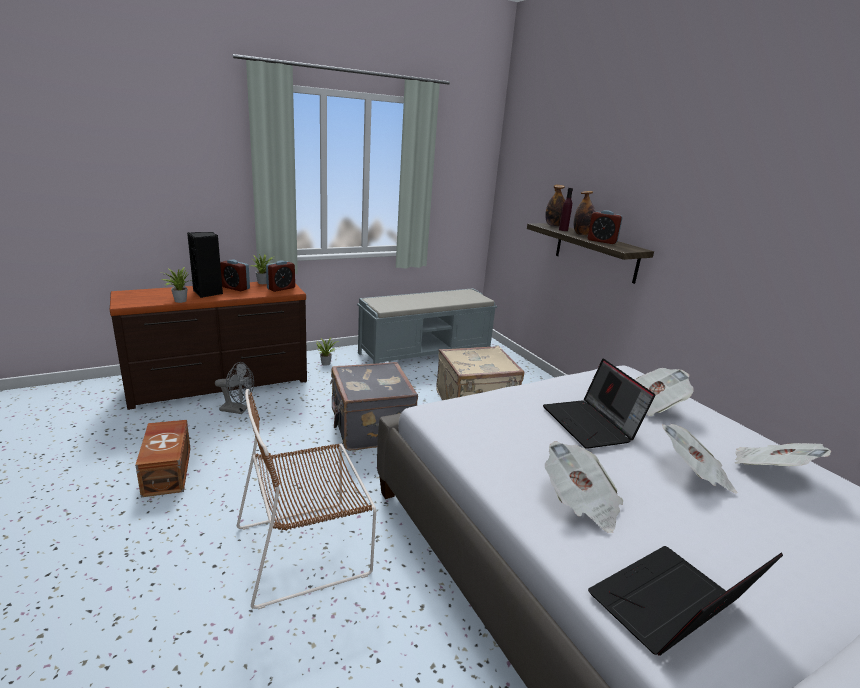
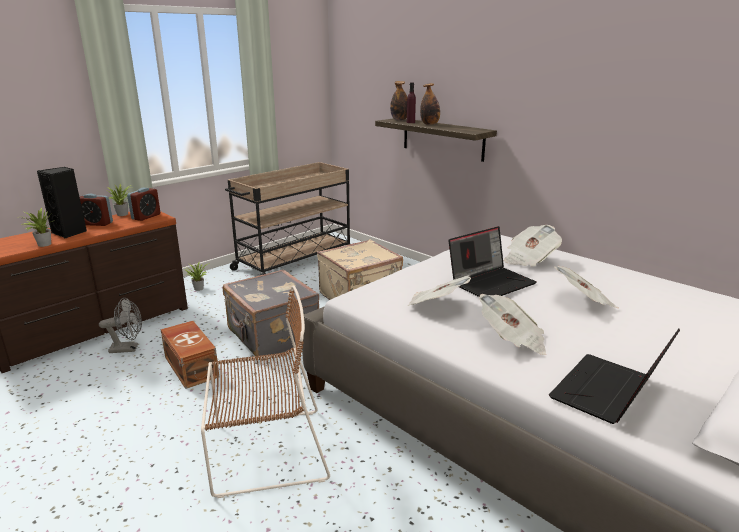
camera: 15 degrees left, 0 degrees up
(168, 470) = (84, 419): brown storage box -> brown storage box (192, 366)
(307, 549) = (264, 451): brown chair -> brown chair turned 150 degrees counterclockwise
(426, 353) = (294, 261): grey bench -> beige cart
(591, 424) = (491, 282): laptop -> laptop turned 90 degrees counterclockwise
(602, 241) = (450, 127): alarm clock -> none
(770, 470) = (633, 288): newspaper -> newspaper (436, 305)

